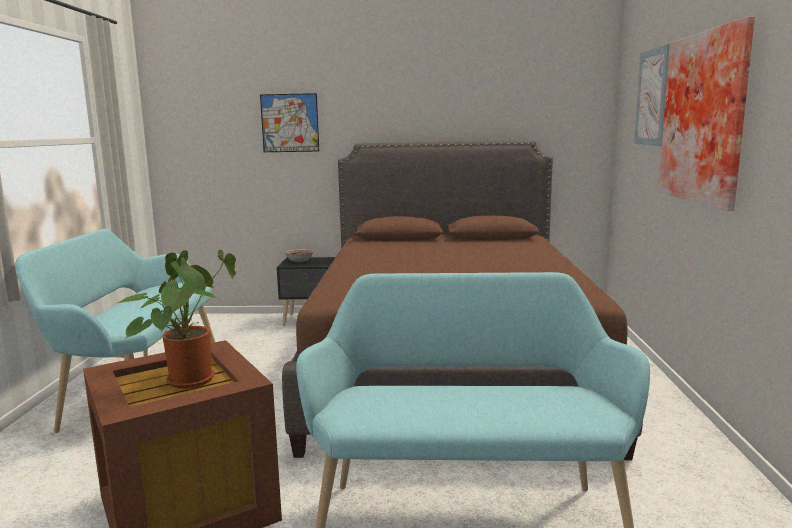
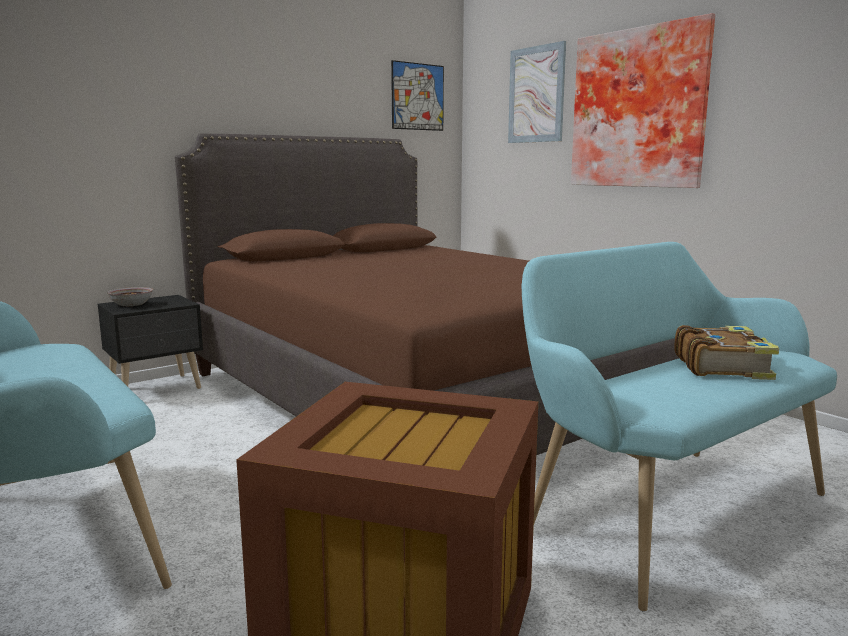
camera: 40 degrees left, 0 degrees up
(190, 378) = (410, 428): potted plant -> none
(290, 123) = (92, 98): picture -> picture (417, 96)
(503, 401) = (722, 366): none -> book

